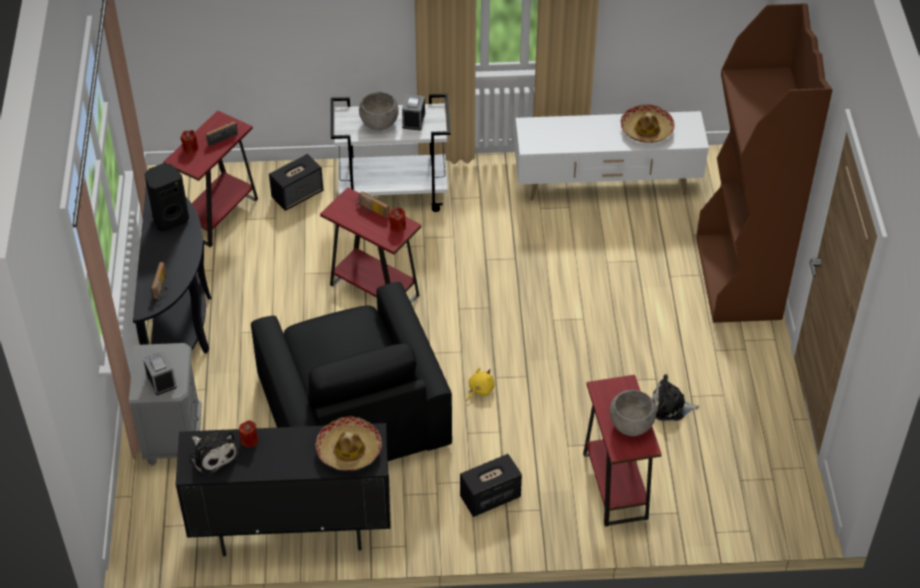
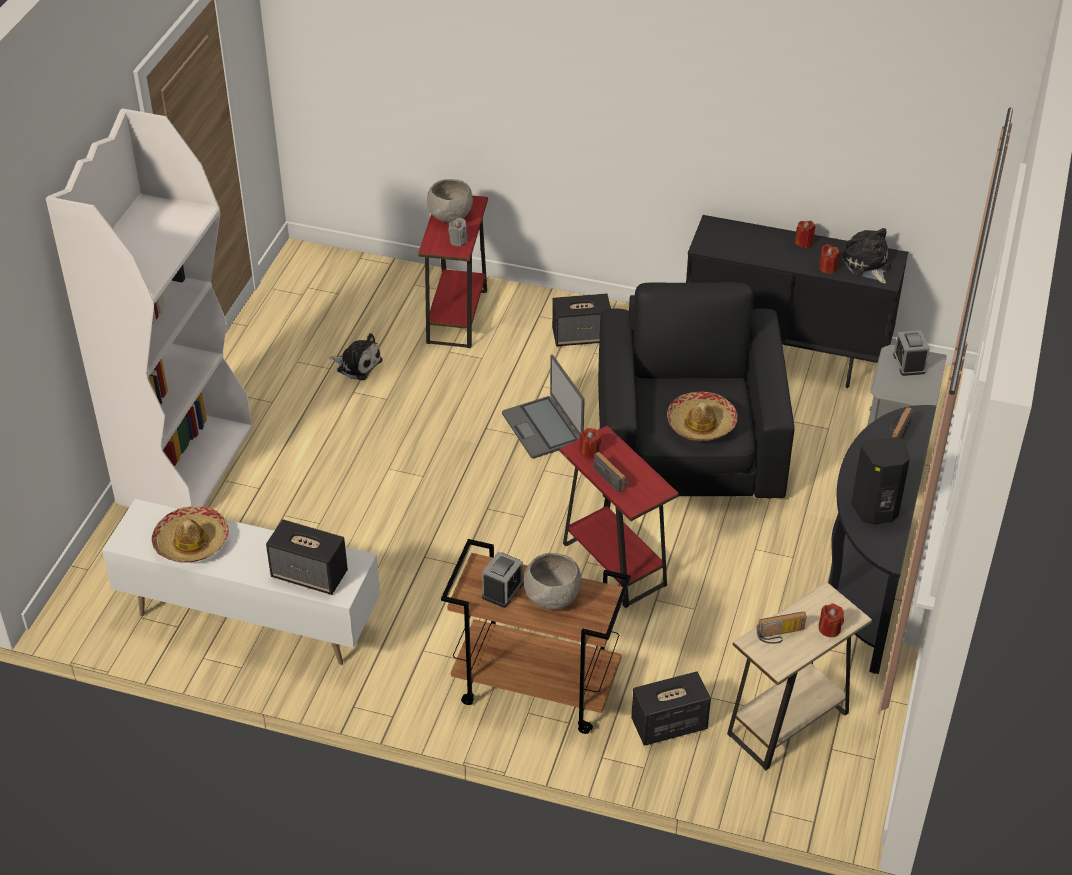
camera: 160 degrees left, 5 degrees down
(219, 215) = (788, 723): red side table -> beige side table
(278, 466) = (804, 242): none -> red candle
(349, 450) = (731, 239): hat -> hat (701, 424)
(394, 193) = (534, 689): white cart -> brown cart
(480, 390) = (543, 428): yellow plush toy -> laptop
(554, 130) = (310, 575): none -> speaker
(607, 398) = (458, 241): none -> grey candle
(739, 279) = (185, 464): brown bookcase -> white bookcase

